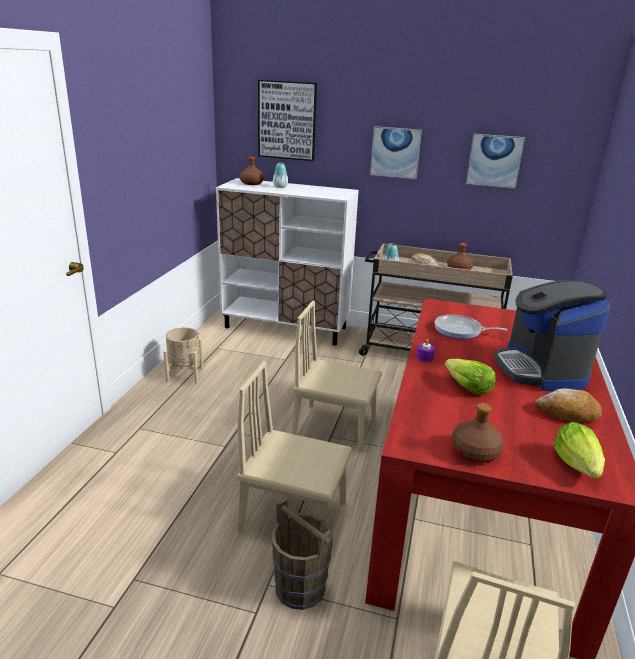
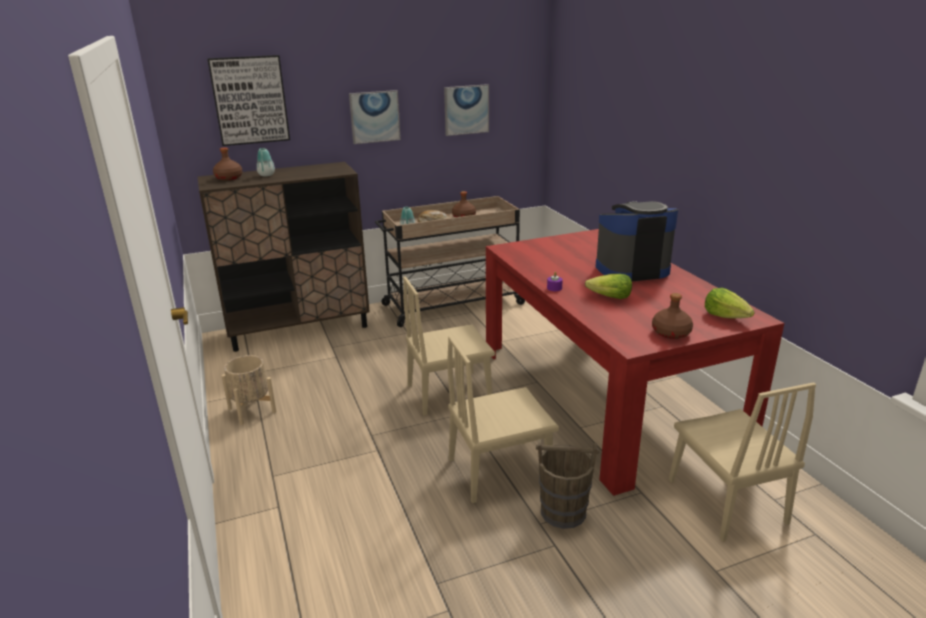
camera: 35 degrees left, 0 degrees up
(286, 327) = (299, 328): white cabinet -> brown cabinet
(460, 330) = (547, 261): frying pan -> none
(541, 369) = (631, 269): coffee machine -> coffee machine turned 120 degrees clockwise
(568, 413) = (682, 290): bread -> none

